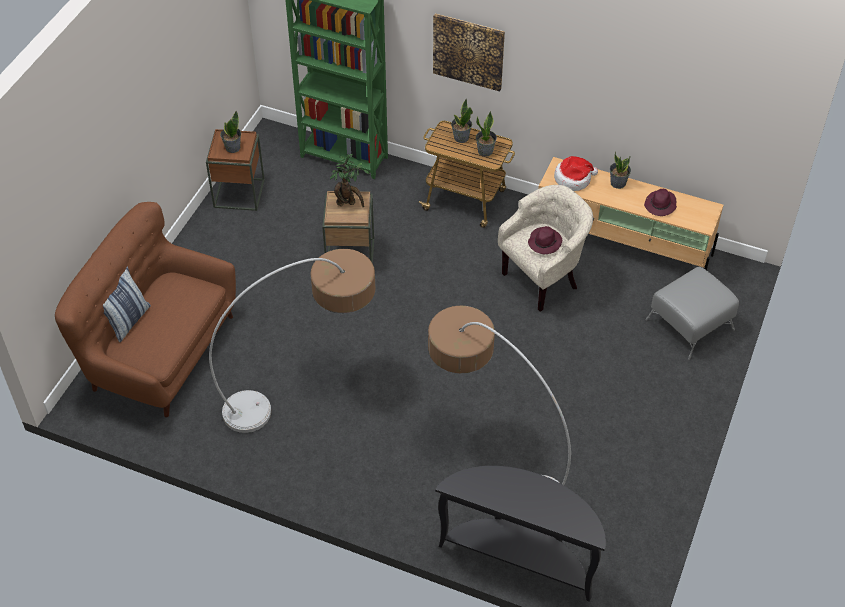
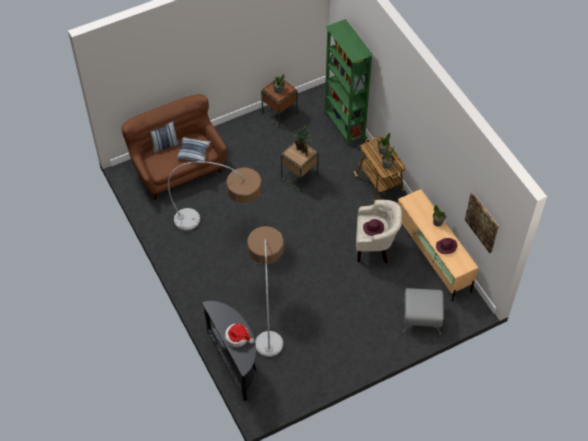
camera: 40 degrees right, 5 degrees up
(185, 303) = (194, 152): none -> pillow
(468, 51) = (399, 109): picture -> picture (482, 222)
(573, 179) = (418, 206): hat -> hat (238, 337)

